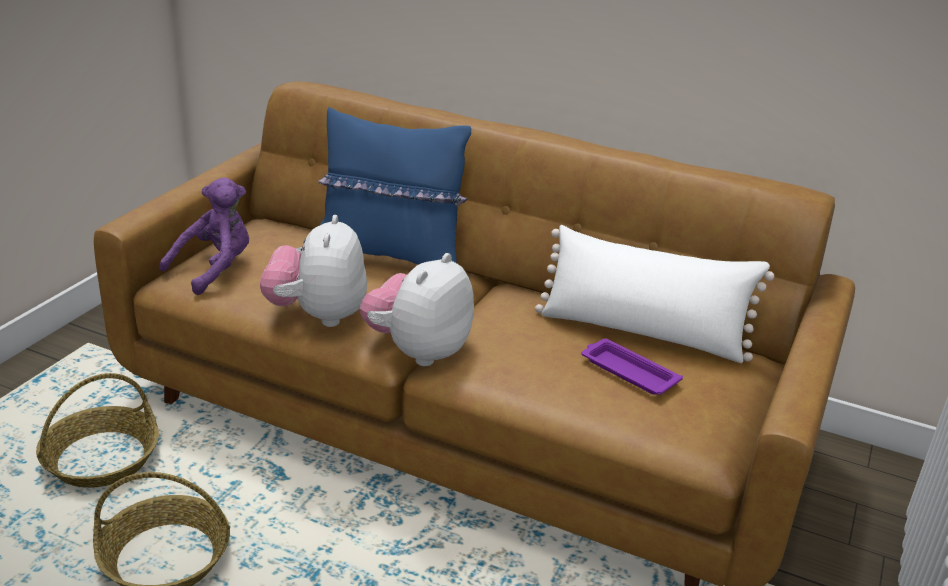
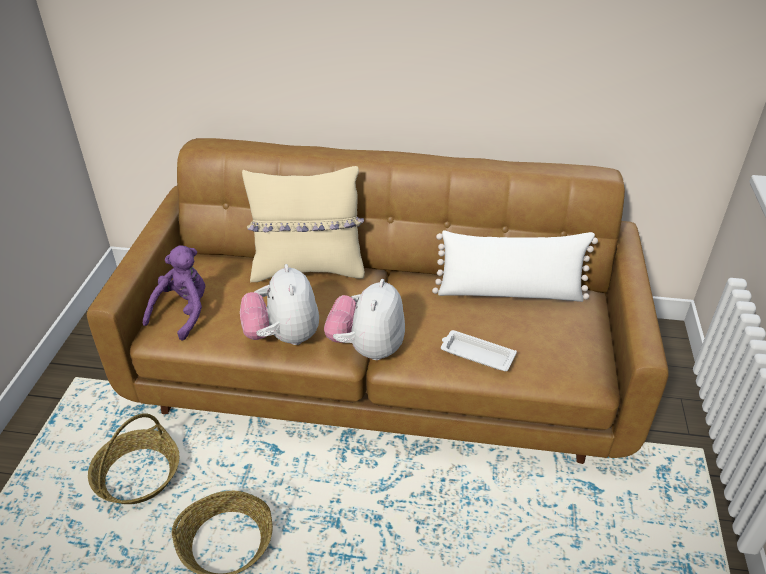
camera: 15 degrees left, 10 degrees up
(390, 257) = (308, 269): blue pillow -> beige pillow
(556, 386) = (476, 354): none -> white tray
(628, 372) = (516, 329): purple tray -> none

